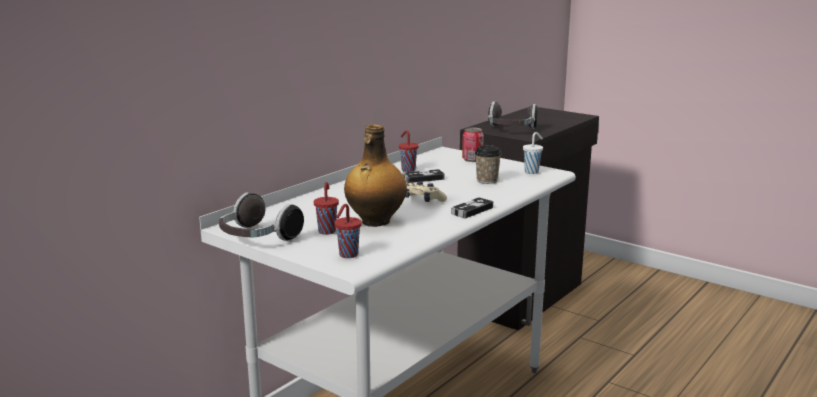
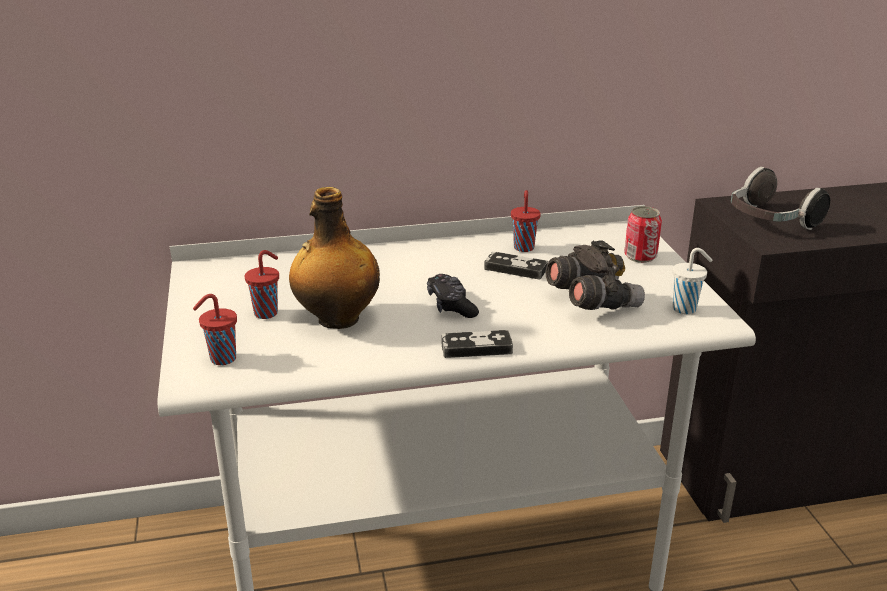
camera: 40 degrees right, 10 degrees up
(257, 238) = (191, 295): headphones -> none
(423, 200) = (451, 305): beige game controller -> black game controller
(487, 180) = (591, 302): cup -> grey binoculars

